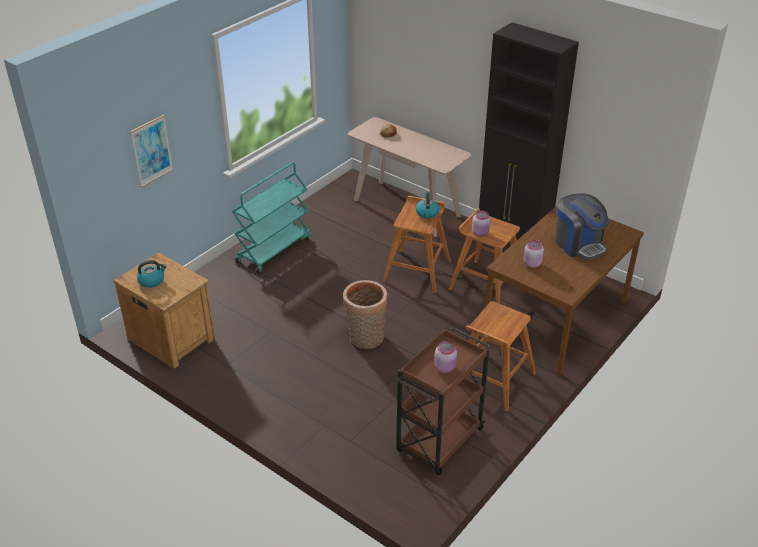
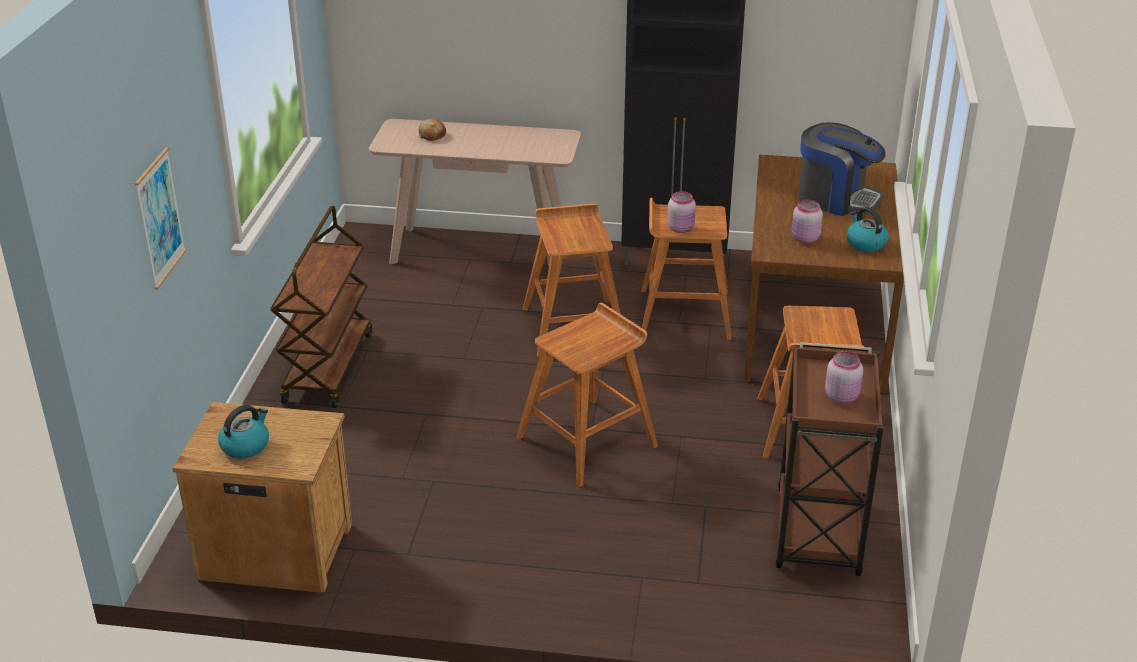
camera: 30 degrees left, 5 degrees down
(274, 249) = (327, 367): turquoise cart -> brown cart
(365, 339) = (588, 441): basket -> brown stool
(427, 212) = (581, 224): kettle -> kettle (865, 243)

